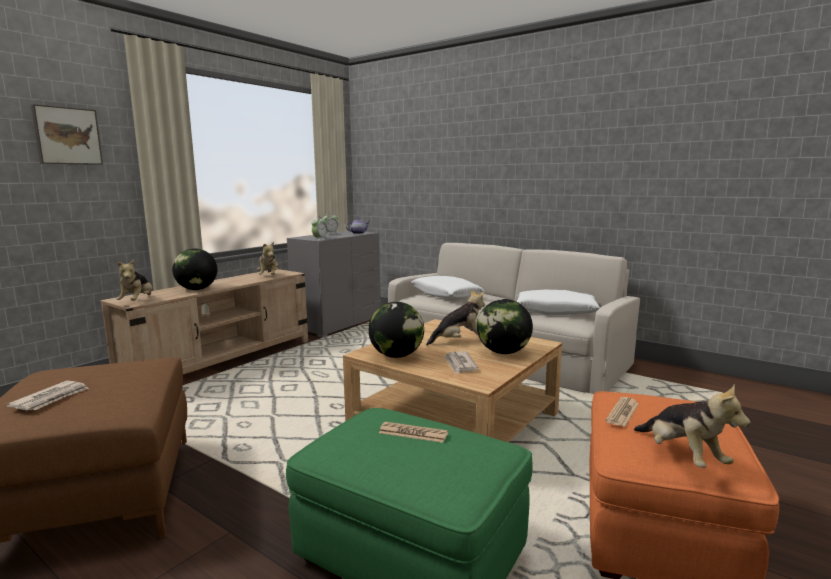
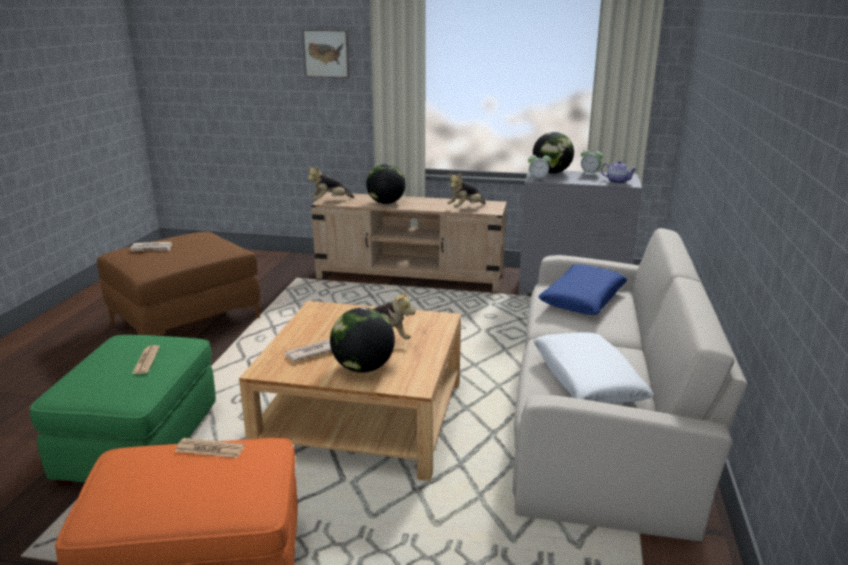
camera: 65 degrees right, 10 degrees up
(396, 356) = (317, 321): globe -> globe (551, 172)
(446, 295) = (582, 299): white pillow -> blue pillow
(682, 456) = (117, 485): plush toy -> none

